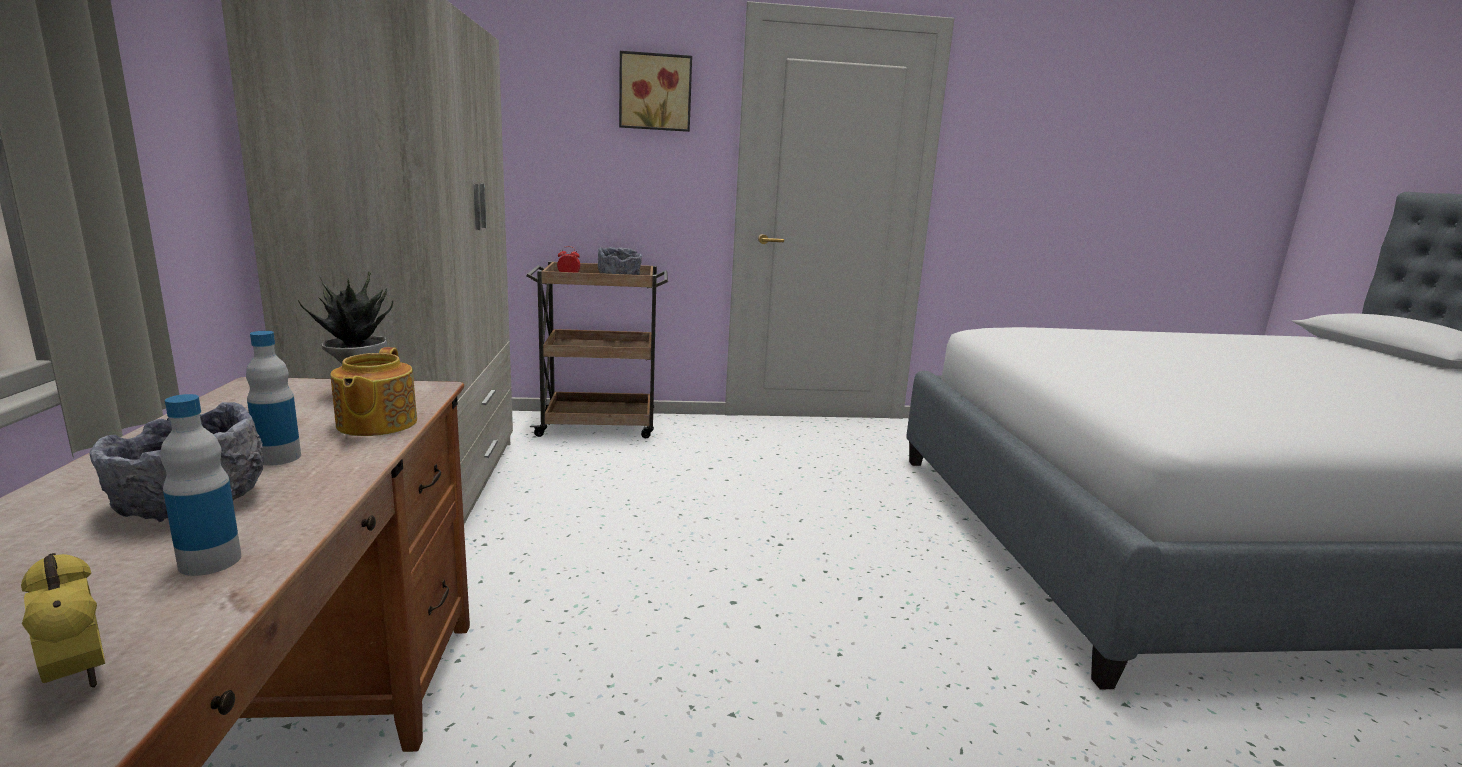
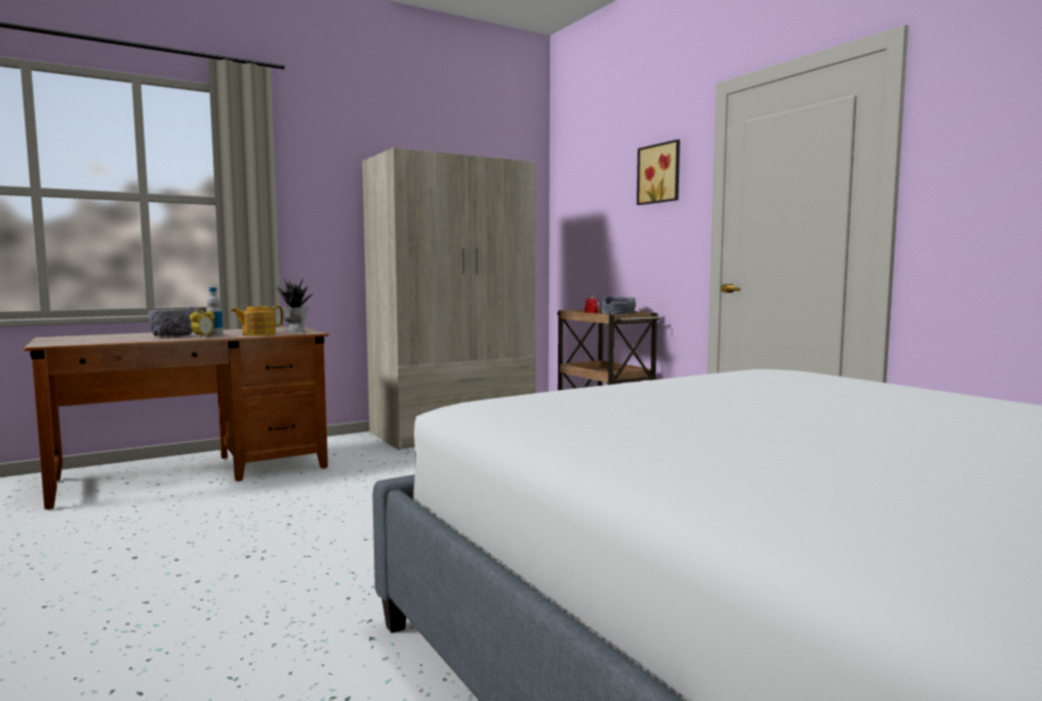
camera: 65 degrees right, 10 degrees down
(78, 677) = (71, 342): alarm clock -> alarm clock (203, 337)
(210, 561) = (131, 339): bottle -> none

